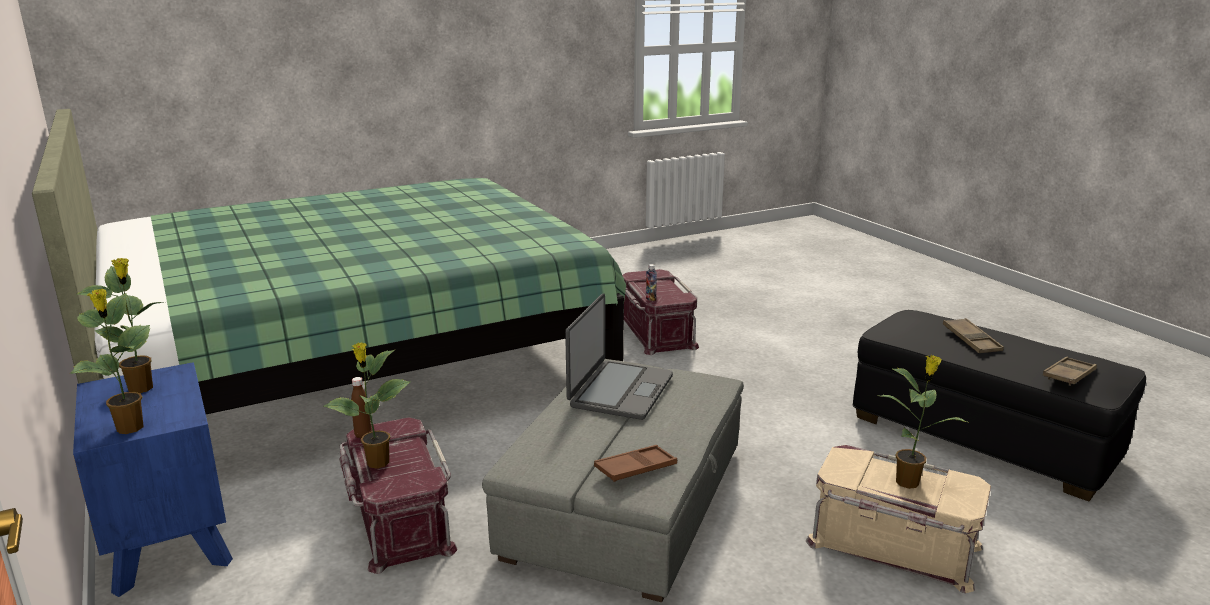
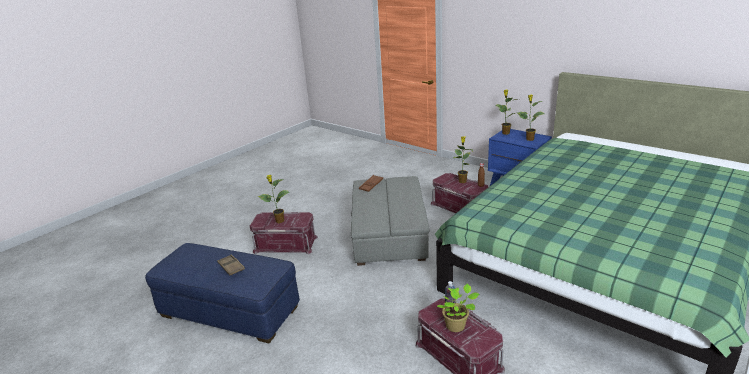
camera: 160 degrees right, 5 degrees up
(620, 391) = (398, 208): laptop -> none
(659, 288) = (457, 326): none -> potted plant
(893, 546) = (286, 244): beige storage box -> red storage box
(981, 437) = (229, 312): black ottoman -> blue ottoman
(1068, 375) = (193, 253): brown tray -> none

